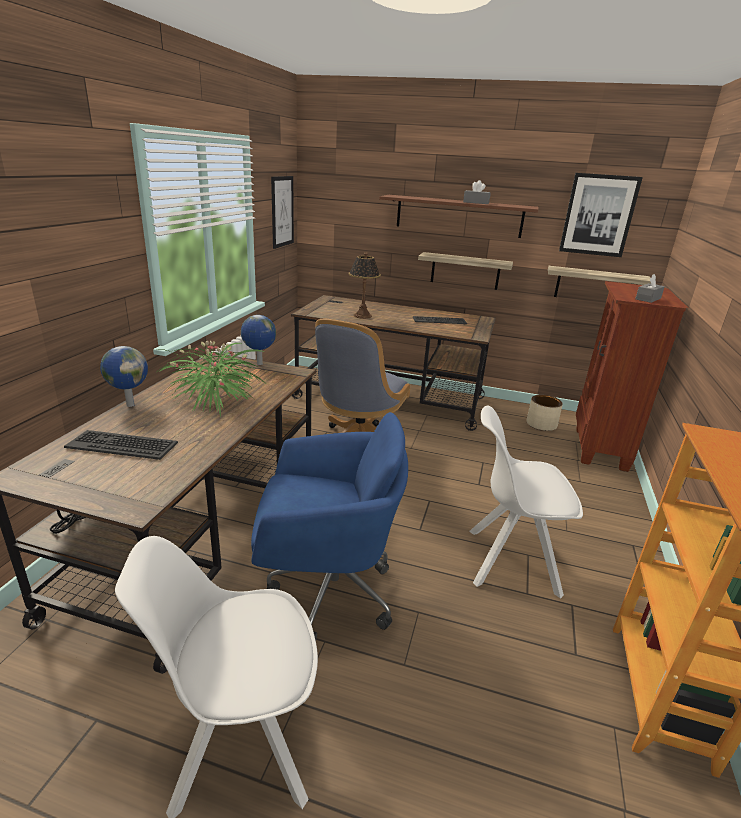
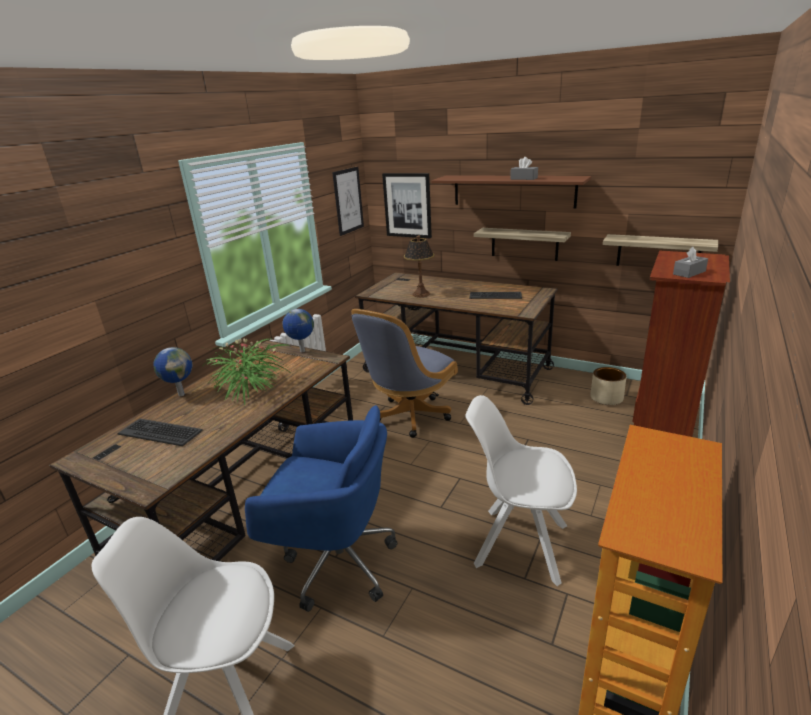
camera: 15 degrees right, 0 degrees up
(598, 215) = (655, 180): picture -> picture (407, 205)

